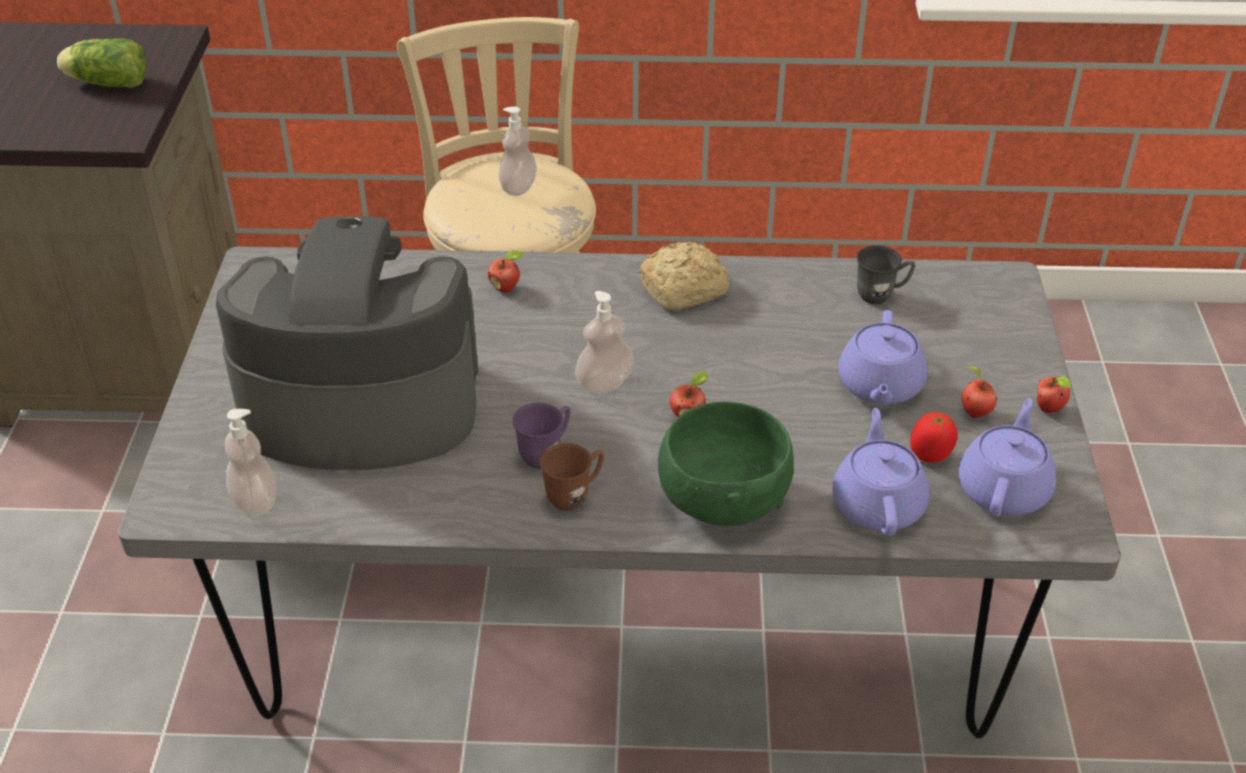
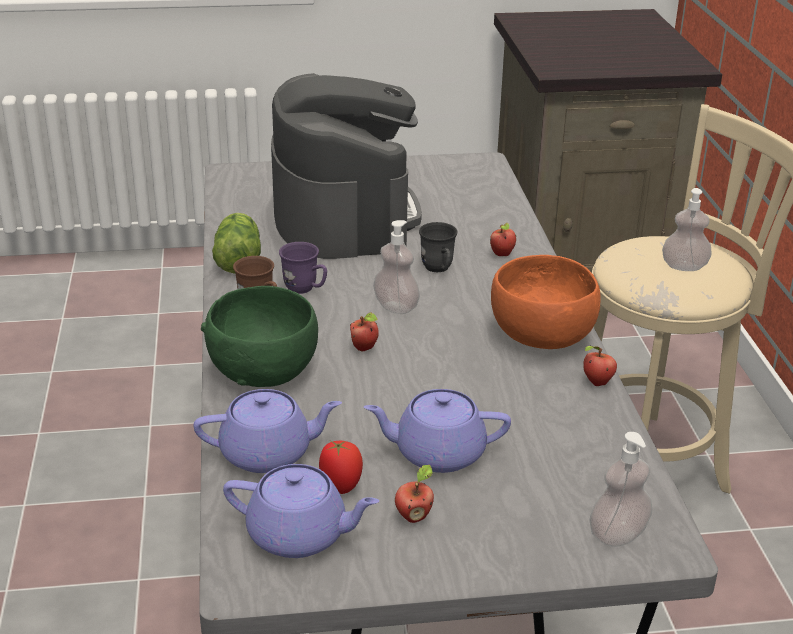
camera: 80 degrees right, 10 degrees down
(106, 83) = (615, 57): lettuce -> lettuce (238, 258)
(255, 501) = (240, 196): soap dispenser -> soap dispenser (618, 534)
(685, 289) = (542, 336): bread -> orange bowl
(881, 295) = (590, 452): grey mug -> grey mug (439, 269)
(1050, 409) = (435, 574): apple -> apple (596, 383)

